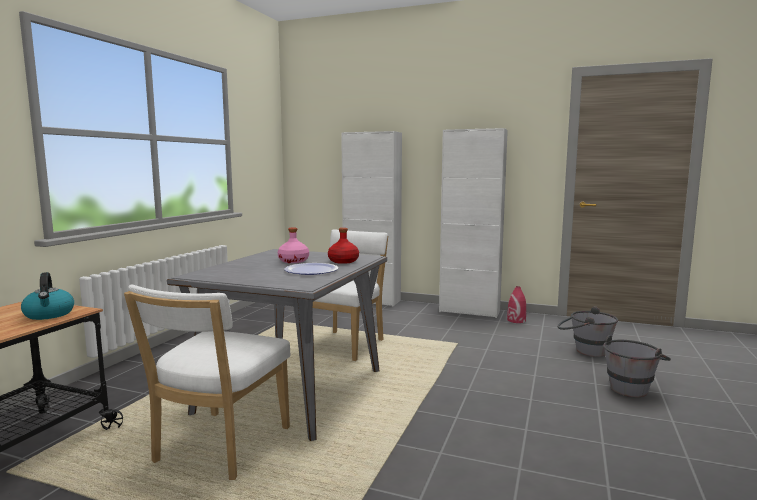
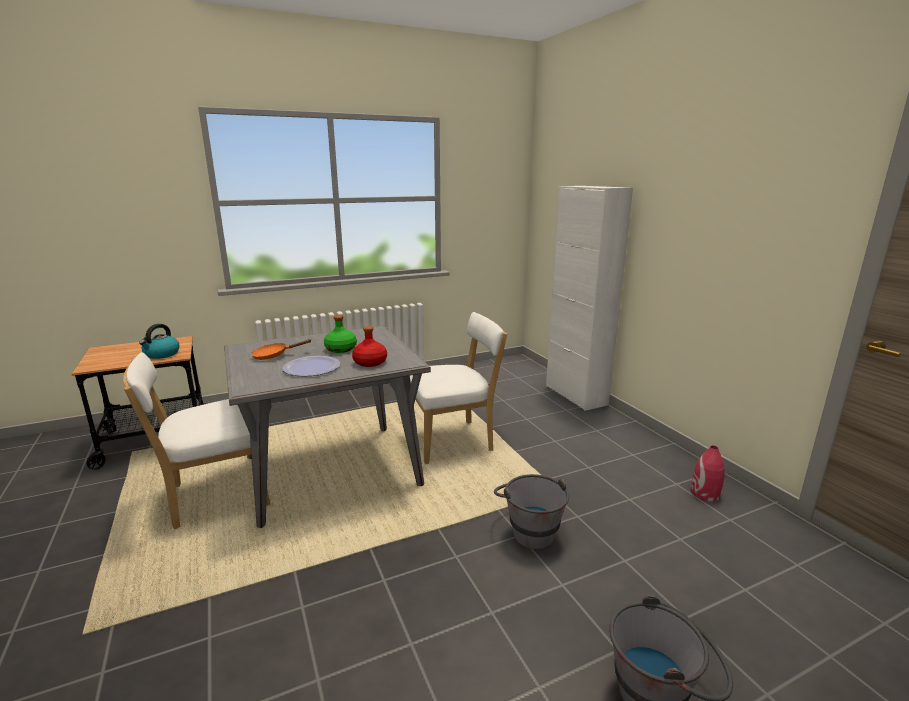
camera: 45 degrees right, 10 degrees up
(251, 272) = (274, 355): none -> orange frying pan
(293, 261) = (340, 349): pink bottle -> green bottle
(469, 311) = (664, 452): white cabinet -> none
(584, 350) = (714, 591): grey bucket -> grey bucket (529, 529)

